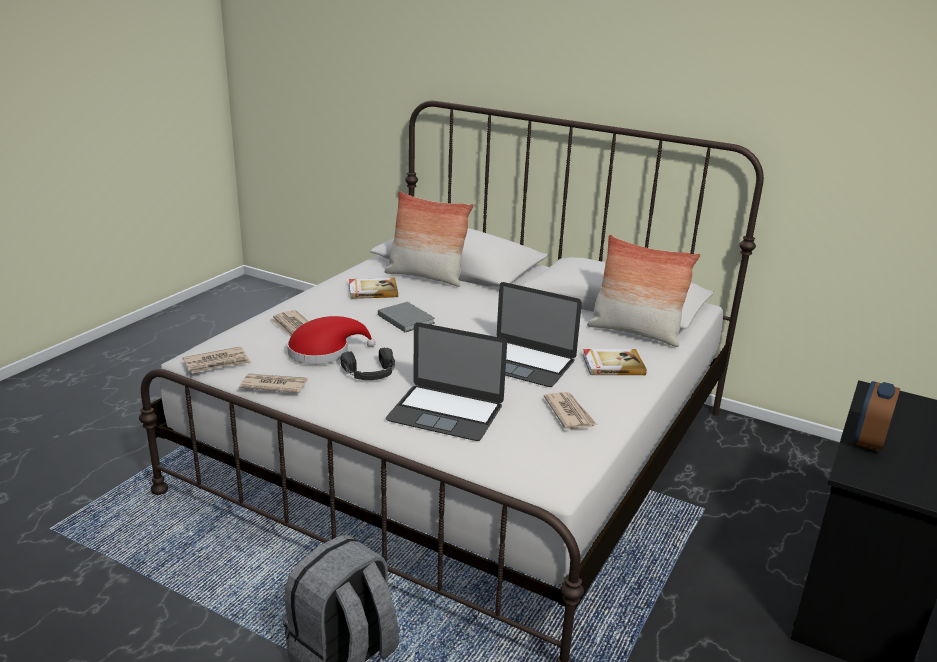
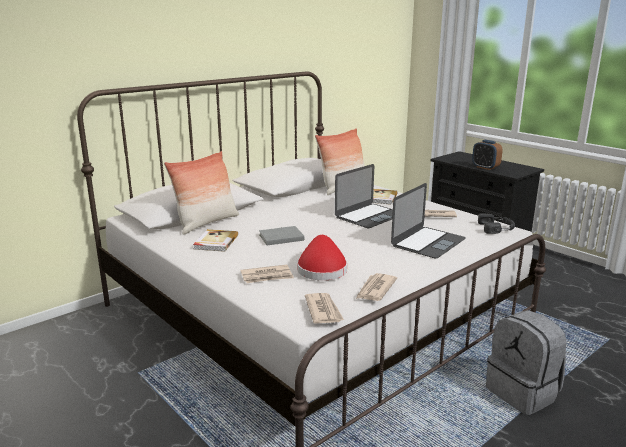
camera: 70 degrees left, 5 degrees down
(370, 372) = (364, 257): black headphones -> black headphones (497, 228)

